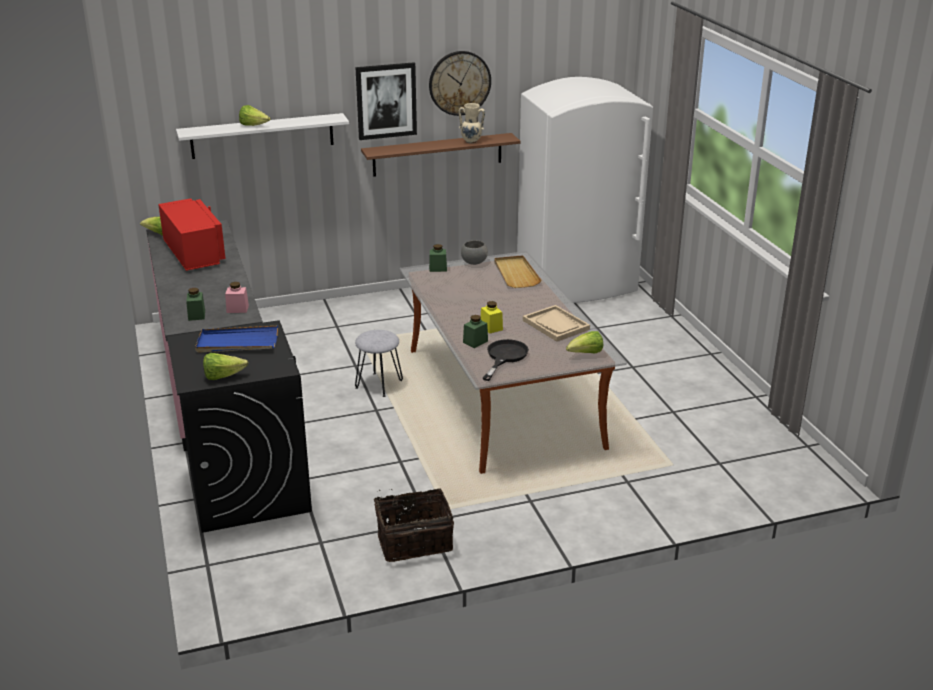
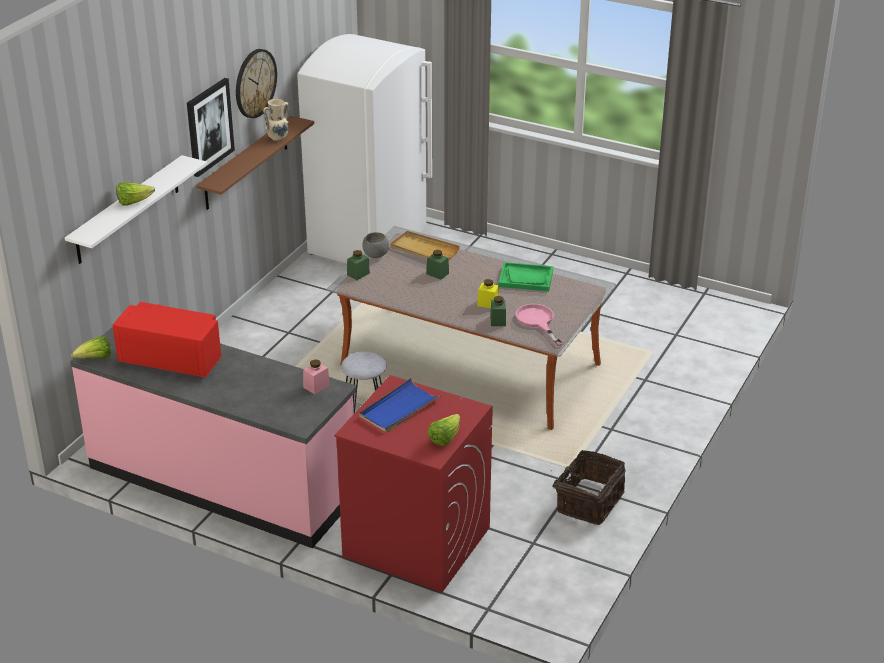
camera: 45 degrees left, 5 degrees up
(196, 315) = (295, 409): green jar -> green jar (437, 273)
(248, 488) = (415, 542): black washing machine -> red washing machine
(504, 357) = (537, 321): black frying pan -> pink frying pan
(556, 325) = (526, 278): beige tray -> green tray
(586, 354) = (583, 290): lettuce -> none

